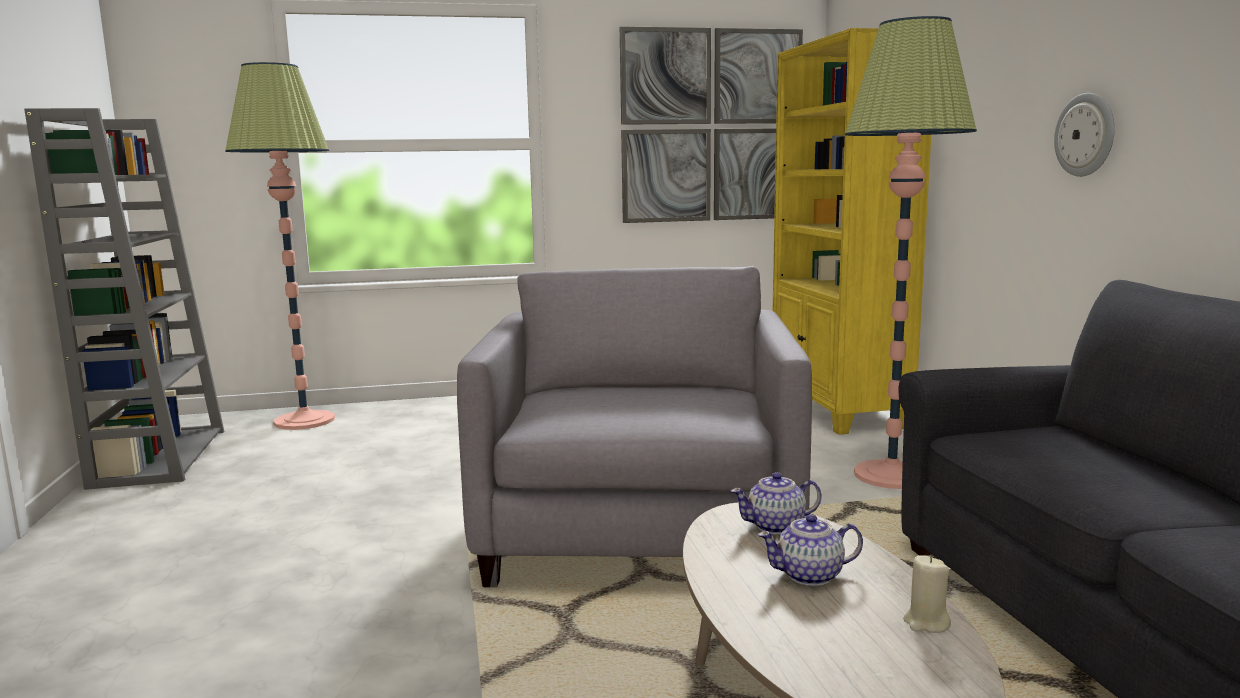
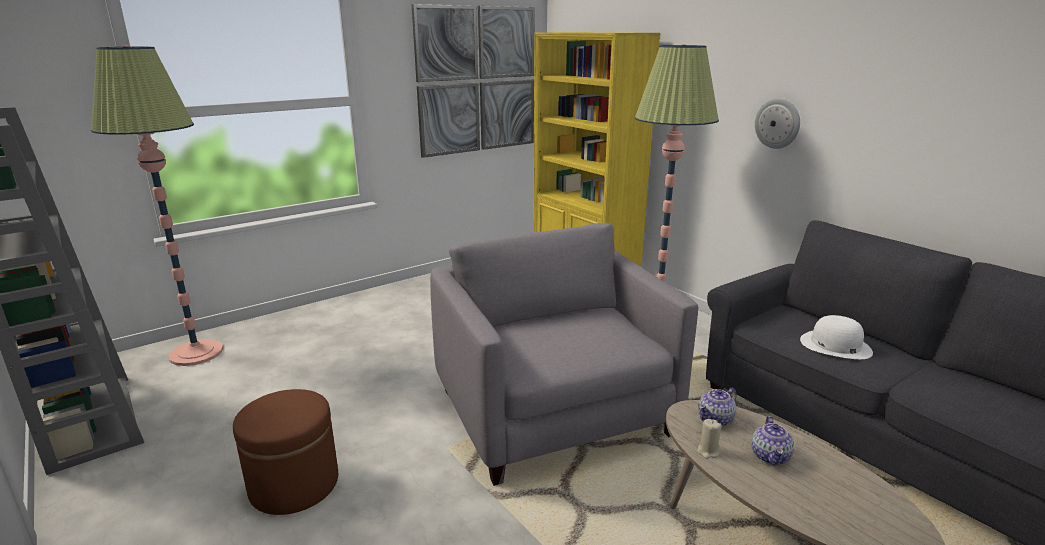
camera: 25 degrees left, 10 degrees up
(276, 540) = (294, 484): none -> brown ottoman
(810, 575) = (770, 456): teapot -> teapot turned 45 degrees counterclockwise
(926, 623) = (853, 476): beige candle -> beige candle (708, 451)
(1086, 473) = (835, 345): none -> white hat

